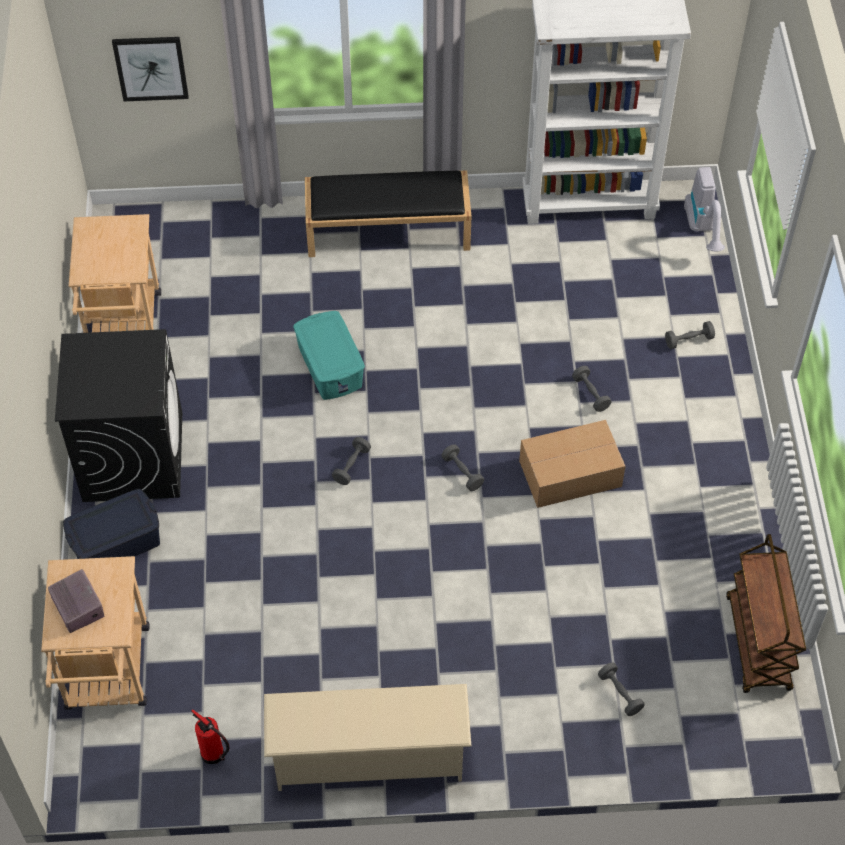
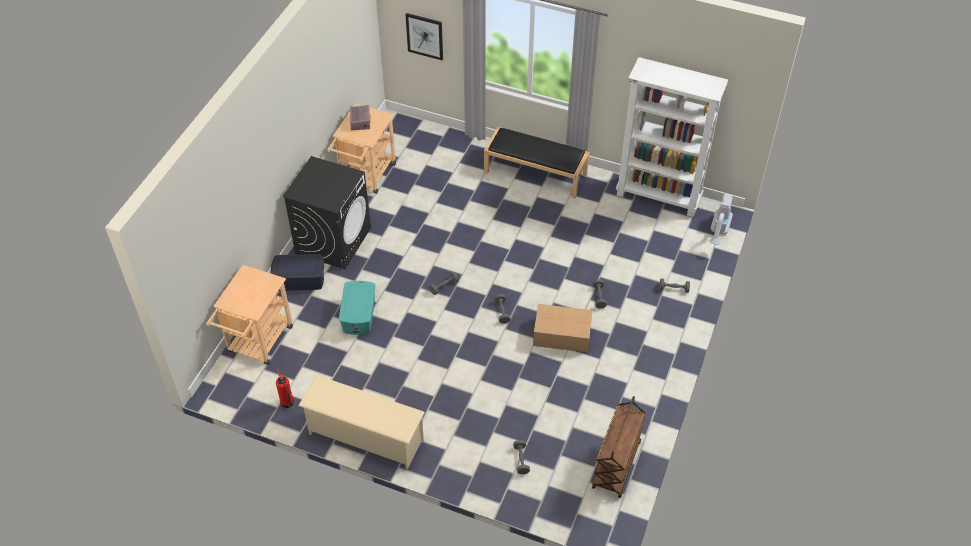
camera: 25 degrees right, 5 degrees down
(78, 606) = (243, 292): radio -> radio (360, 122)
(330, 366) = (462, 232): turquoise storage box -> turquoise storage box (359, 315)

